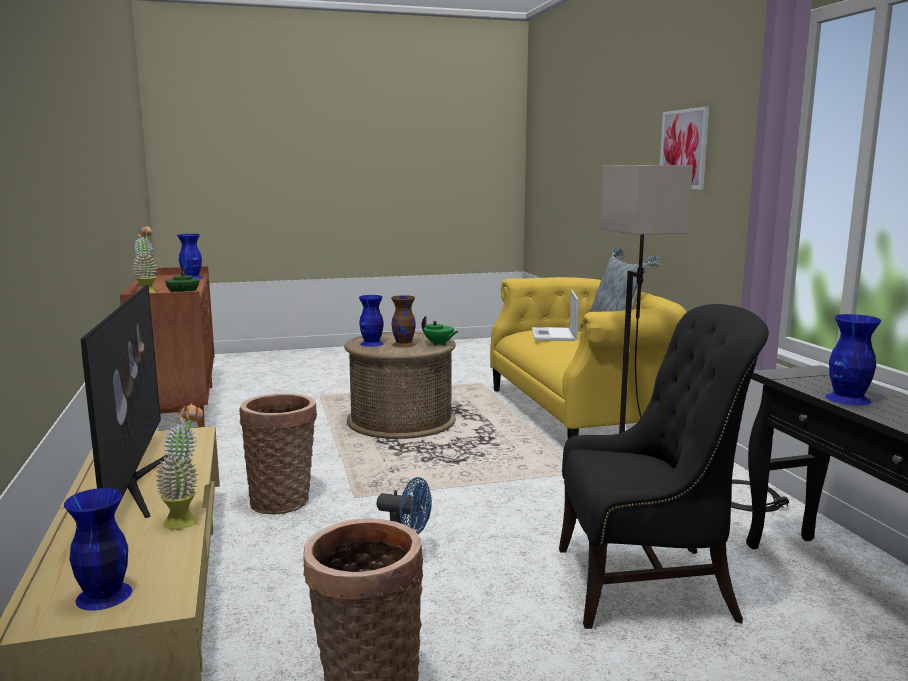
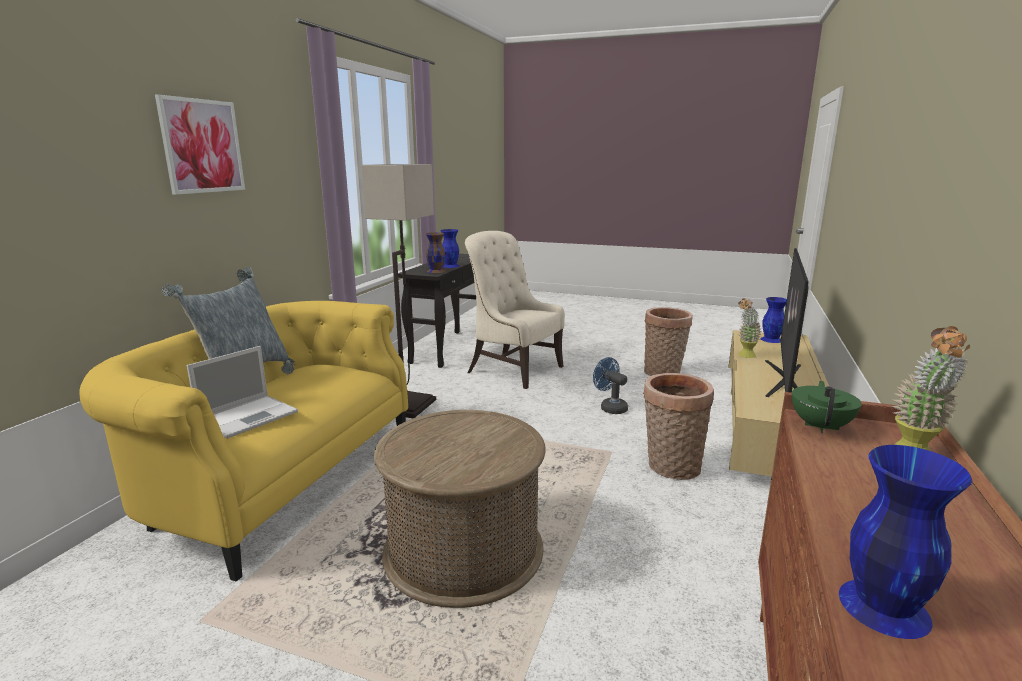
camera: 145 degrees left, 5 degrees up
(371, 344) = (499, 454): blue vase -> none
(404, 344) = (462, 438): brown vase -> brown vase (436, 271)
(439, 344) = (426, 423): green teapot -> none
(647, 584) = (513, 369): black armchair -> beige armchair

